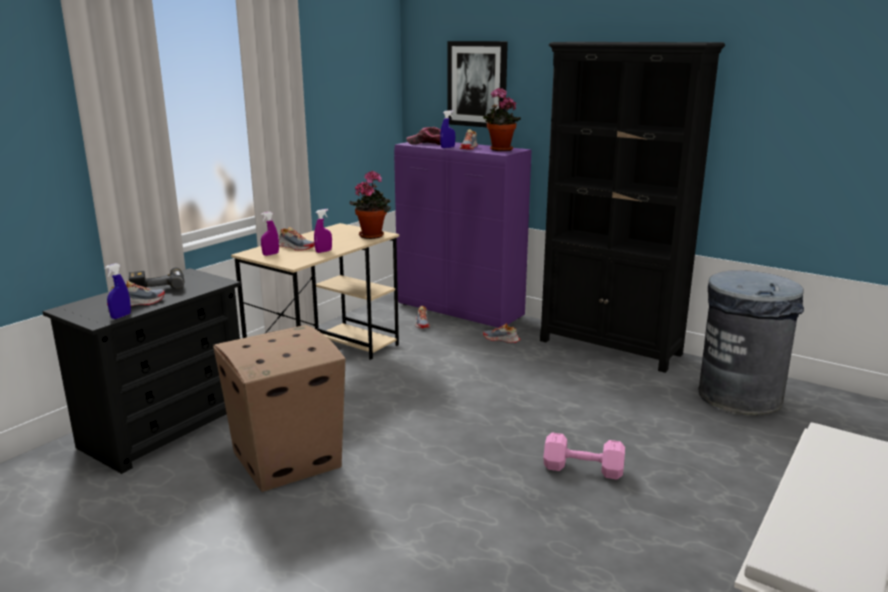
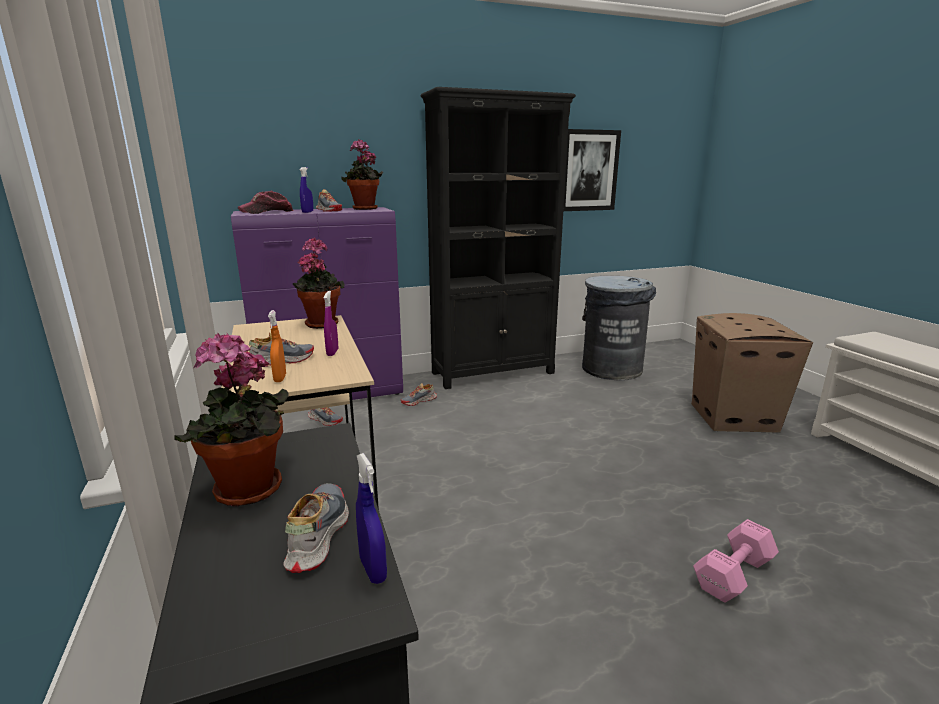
camera: 55 degrees left, 0 degrees up
(158, 286) = (248, 493): power drill -> potted plant
(270, 254) = (280, 378): purple spray bottle -> orange spray bottle
(285, 460) = (535, 626): cardboard box -> cardboard box (734, 417)
(477, 84) = (304, 139): picture -> picture (588, 171)
(581, 468) = (672, 454): pink dumbbell -> pink dumbbell (731, 575)

